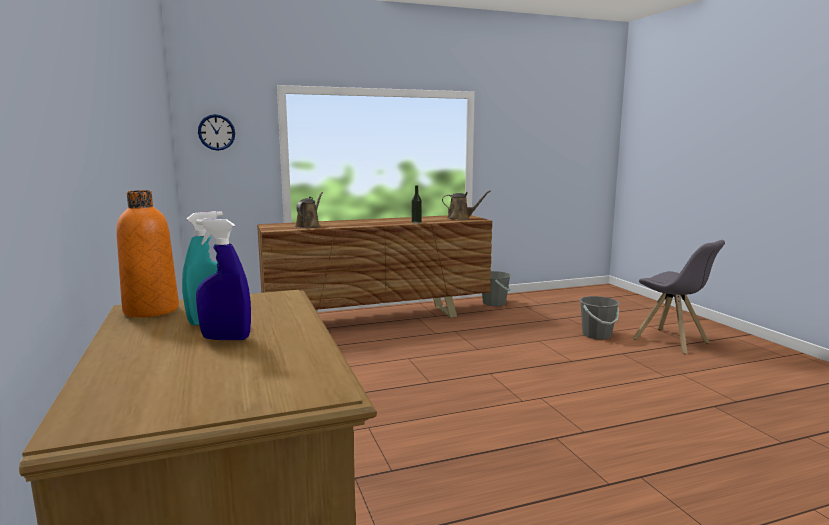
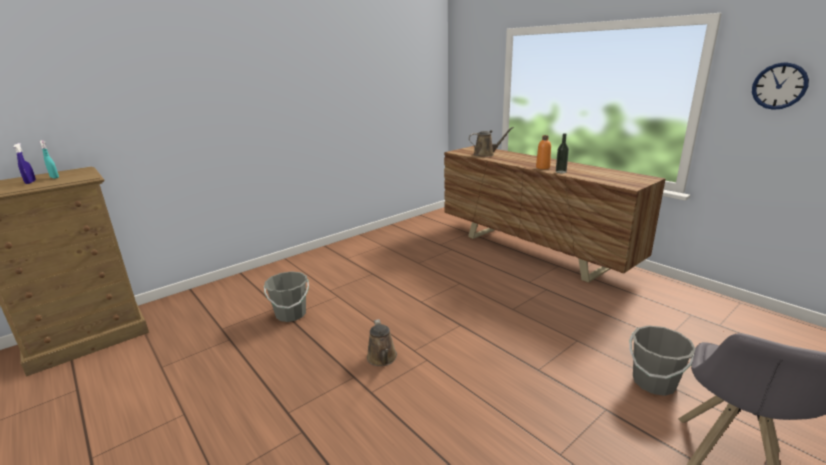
camera: 70 degrees right, 10 degrees up
(151, 310) = (77, 170): orange bottle -> orange bottle (542, 167)
(216, 132) = (468, 70): wall clock -> wall clock (779, 86)
(461, 218) = (623, 179): brown watering can -> brown watering can (382, 358)
(494, 303) = (669, 294): grey bucket -> grey bucket (291, 314)

